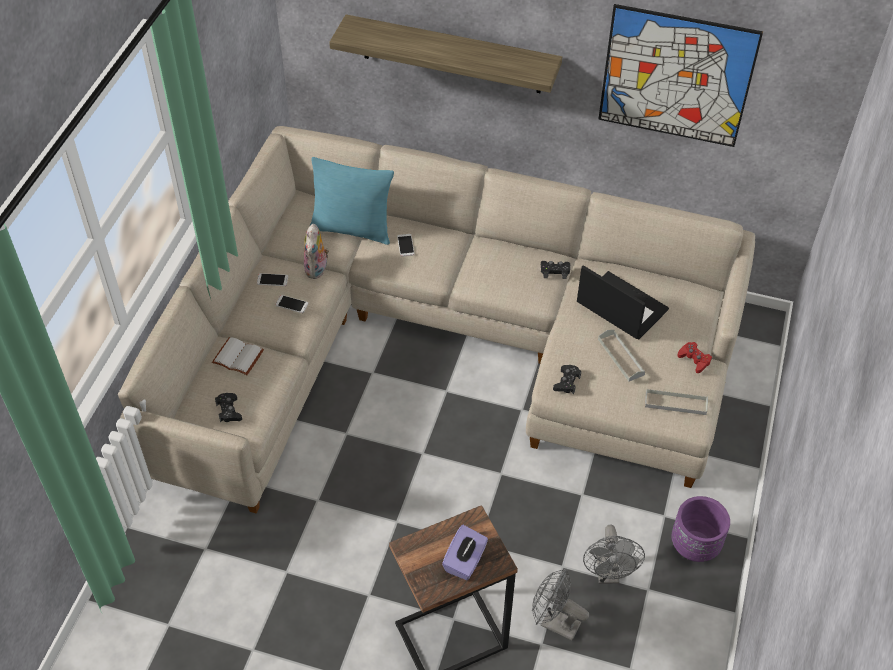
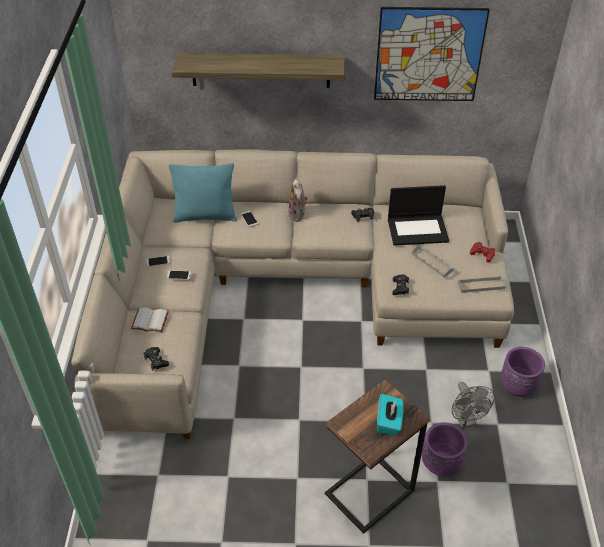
camera: 15 degrees left, 5 degrees down
(317, 270) = (189, 248): plush toy -> plush toy (298, 215)
(465, 561) = (389, 422): purple tissue box -> turquoise tissue box
(554, 622) = (441, 463): grey fan -> purple planter
(620, 306) = (418, 229): laptop -> laptop turned 150 degrees clockwise

